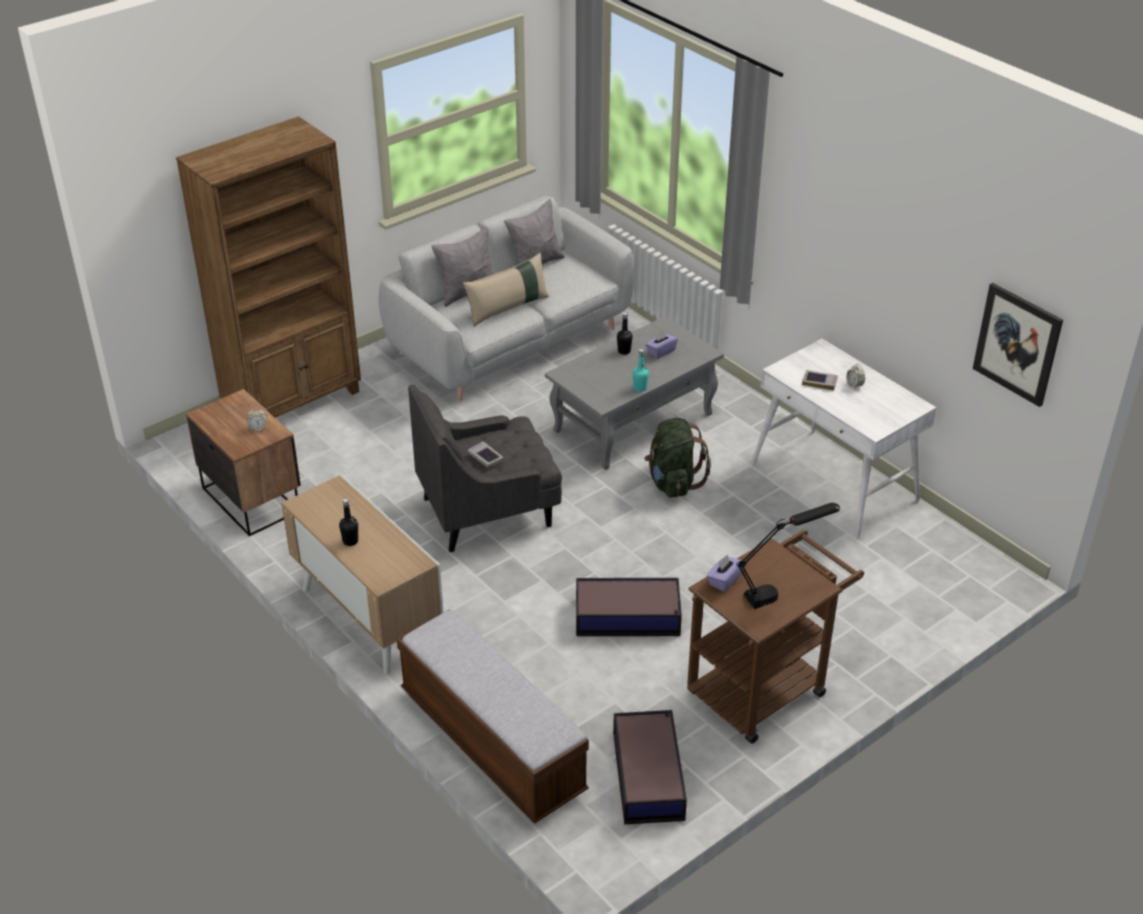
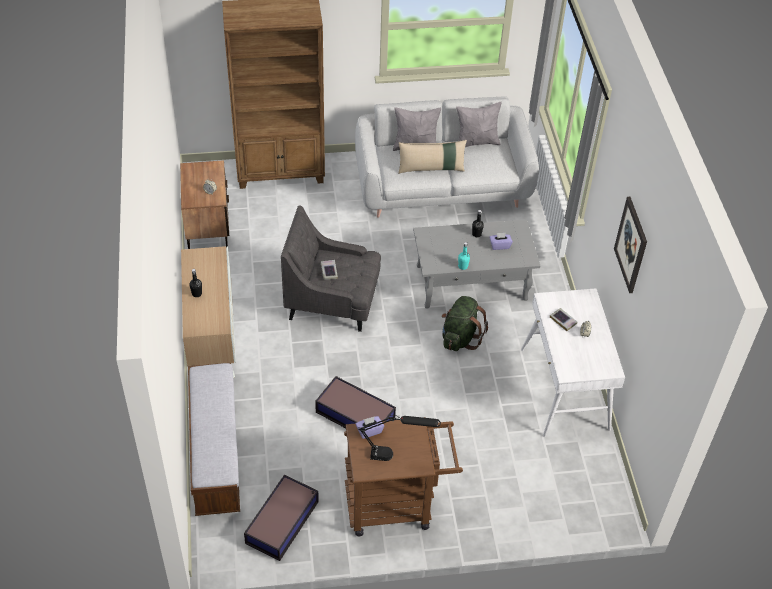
camera: 30 degrees right, 10 degrees up
(1017, 344) = (662, 367): picture -> picture (631, 245)

